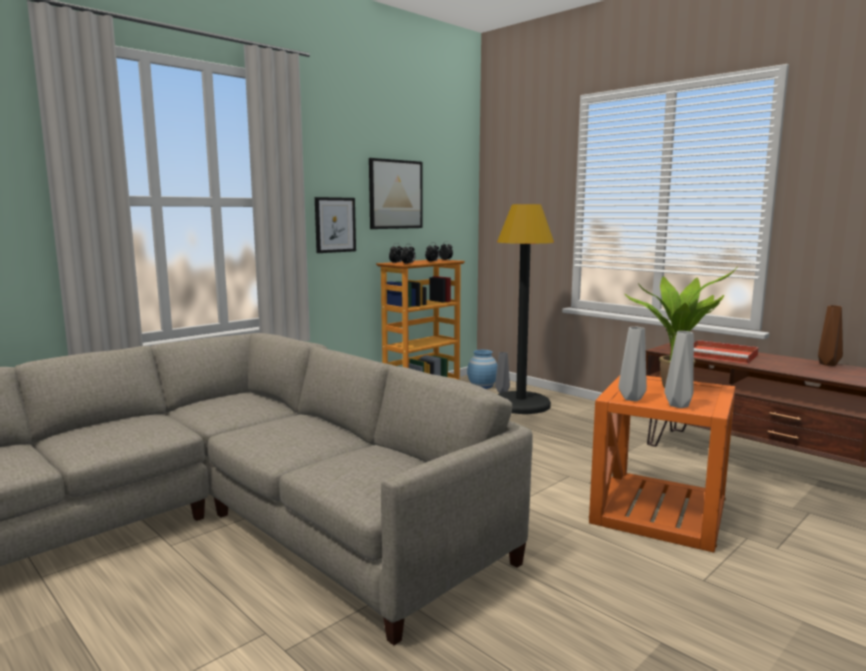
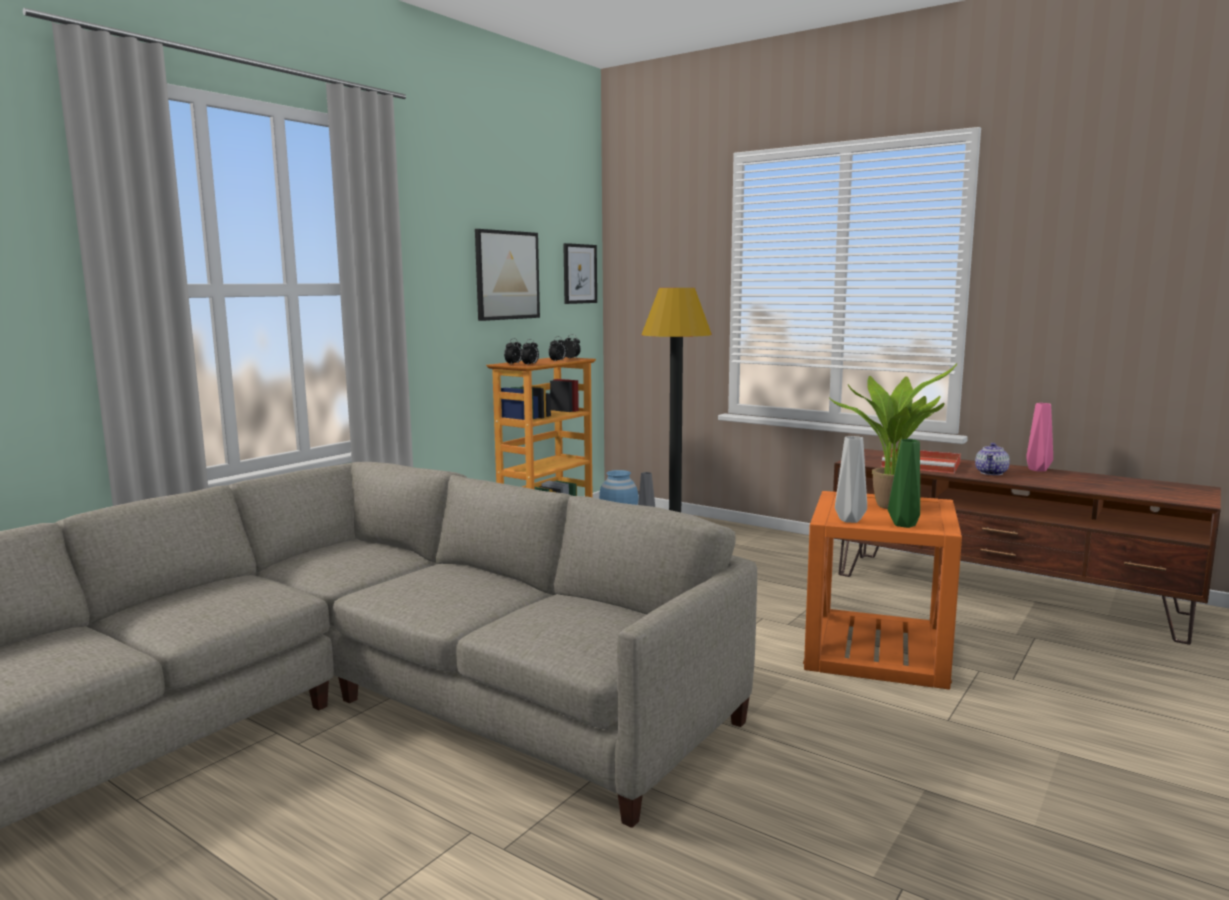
camera: 10 degrees left, 0 degrees up
(335, 225) = (436, 316): picture -> picture (579, 274)
(679, 406) = (905, 525): grey vase -> green vase
(782, 365) = (991, 473): none -> teapot
(826, 364) = (1036, 469): brown vase -> pink vase

